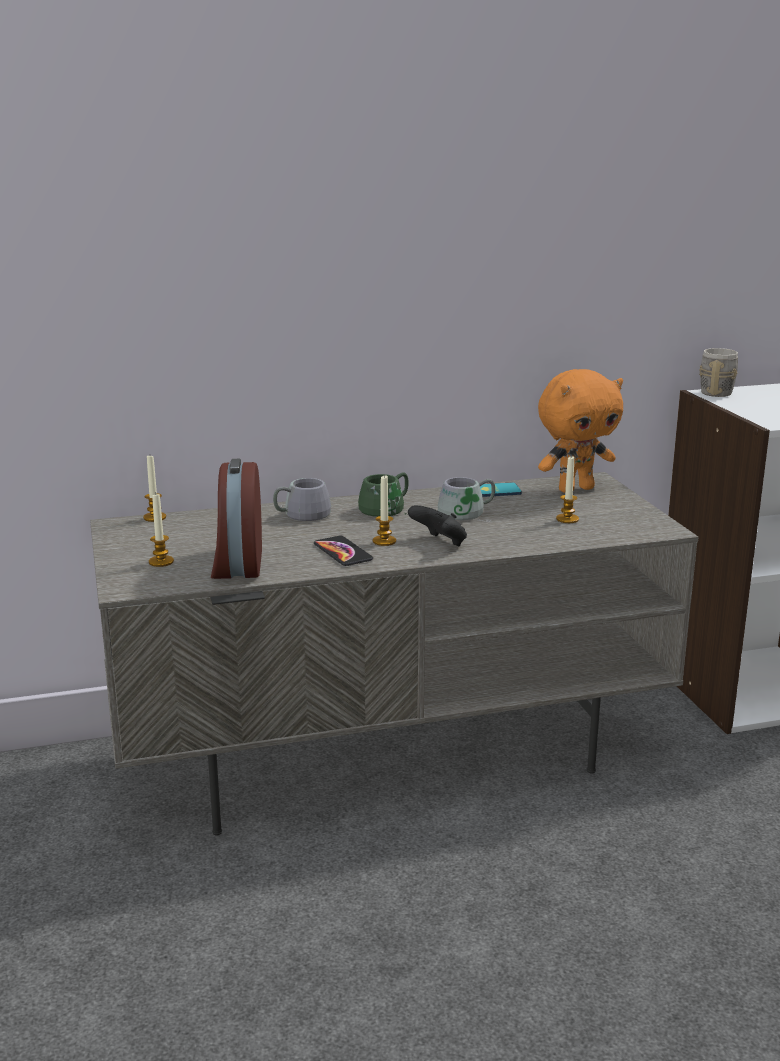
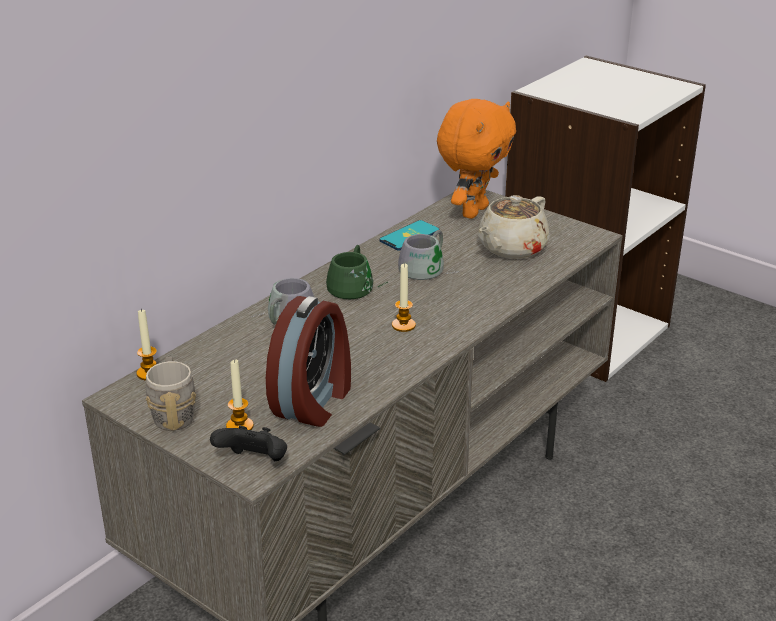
camera: 35 degrees left, 10 degrees up
(236, 564) = (314, 401): alarm clock -> alarm clock turned 120 degrees counterclockwise
(342, 552) = (386, 351): phone -> none
(440, 543) = (451, 311): black game controller -> black game controller (254, 463)
(567, 519) = (511, 248): candle -> beige teapot
(717, 391) = (541, 87): grey mug -> grey mug (173, 413)

